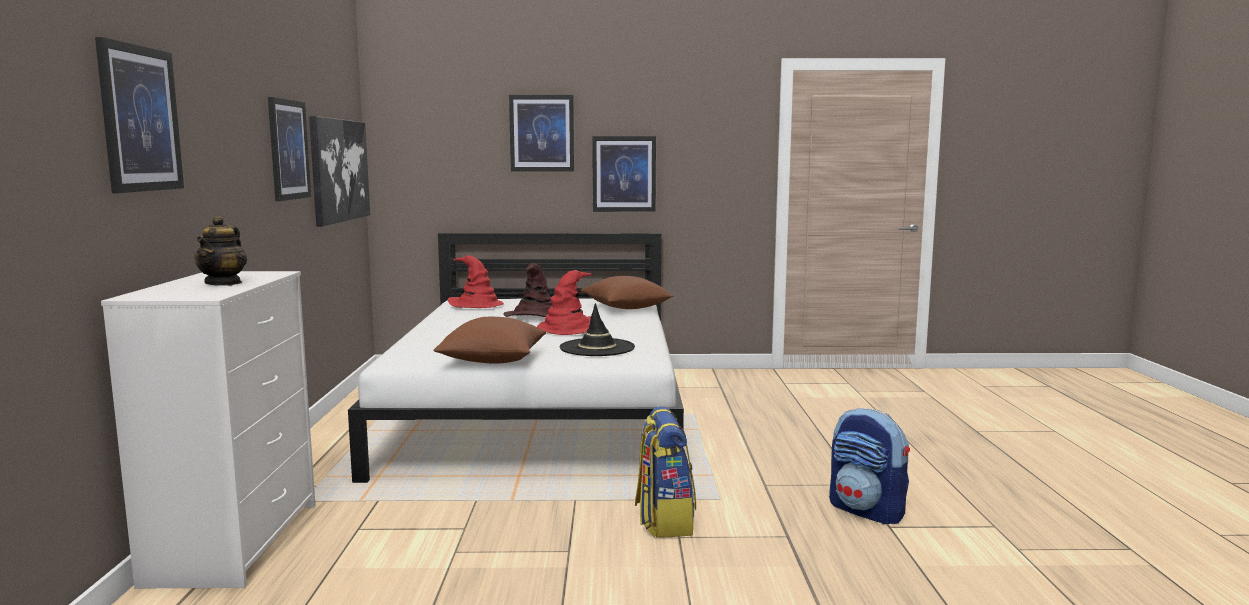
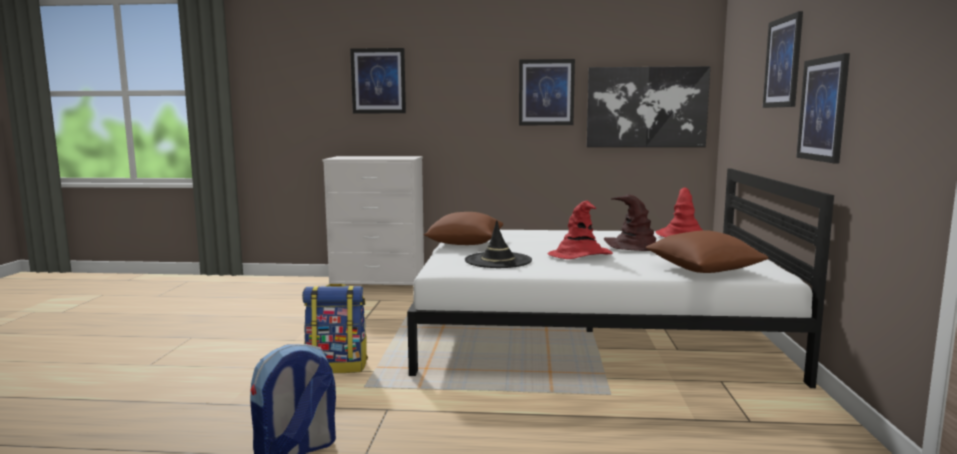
camera: 95 degrees right, 0 degrees up
(224, 283) = (372, 157): teapot -> none

